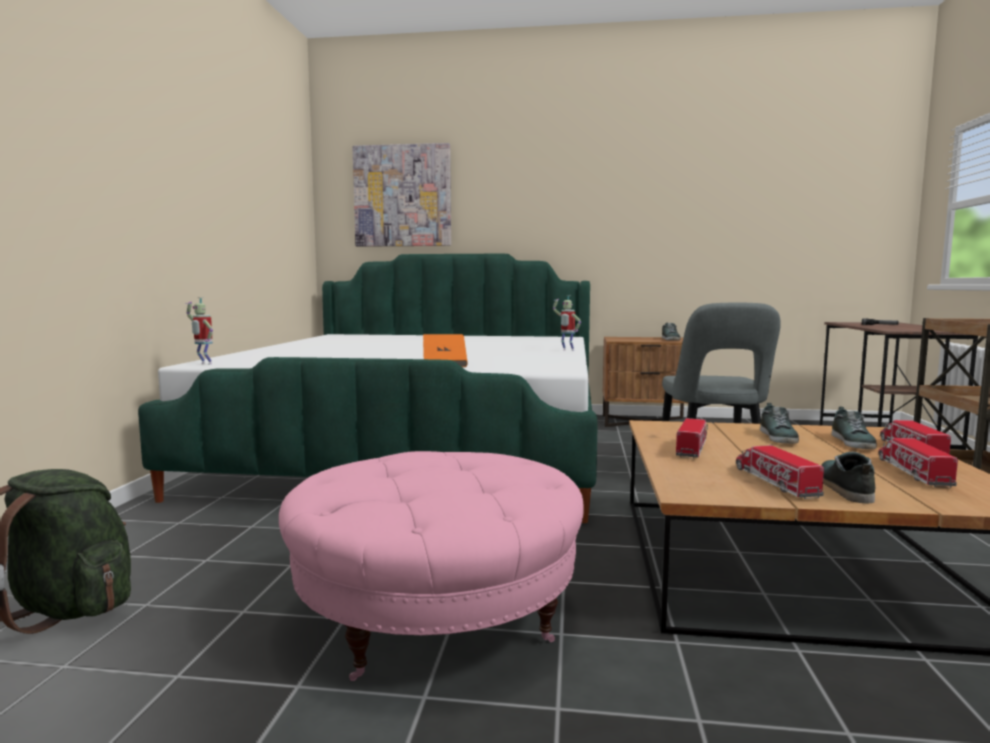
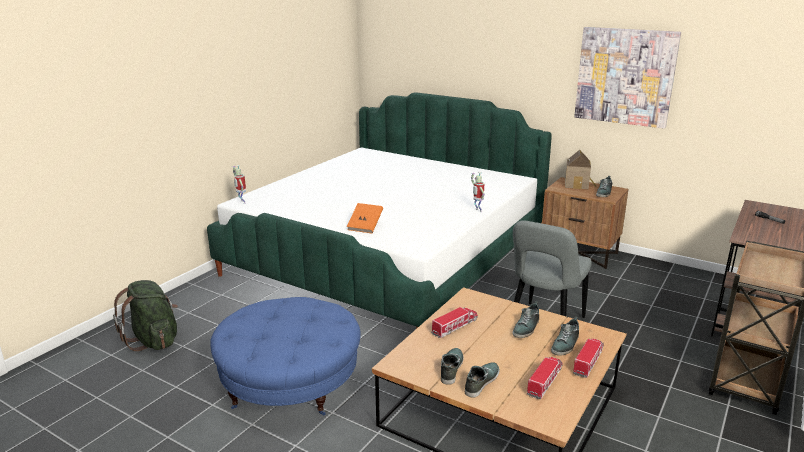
camera: 25 degrees right, 15 degrees up
(402, 196) = (417, 45): picture -> picture (625, 76)
(436, 612) = (290, 384): pink ottoman -> blue ottoman
(633, 338) = (578, 185): none -> toy house
(775, 482) = (451, 368): toy truck -> shoe

